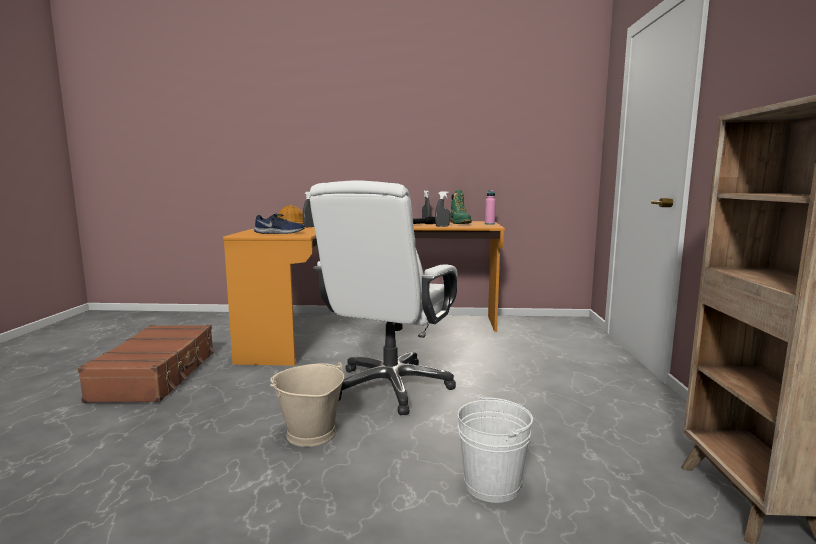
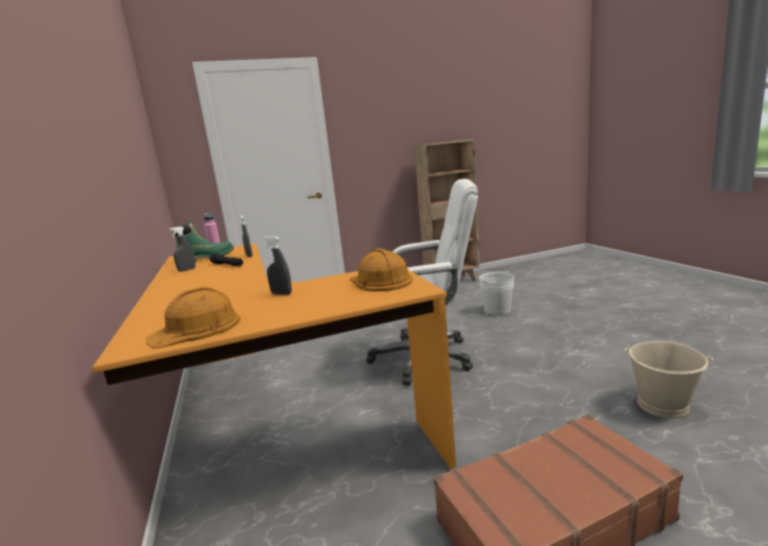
camera: 110 degrees left, 5 degrees up
(279, 233) = (380, 281): blue shoe -> orange hard hat
(310, 434) = (520, 359): beige bucket -> beige bucket (663, 405)

